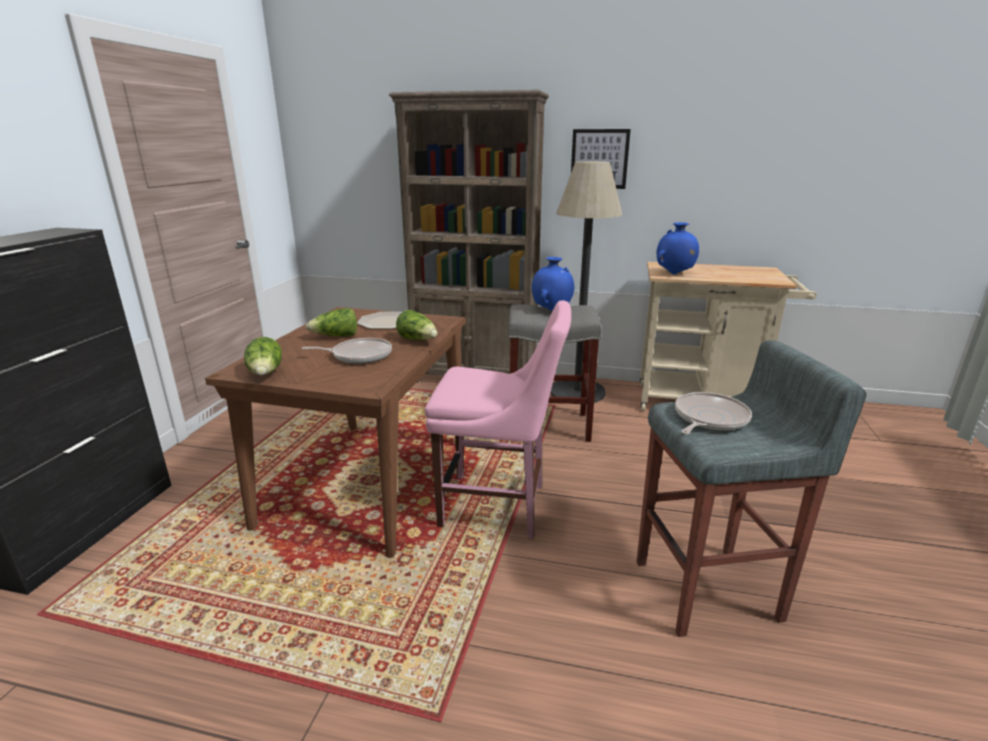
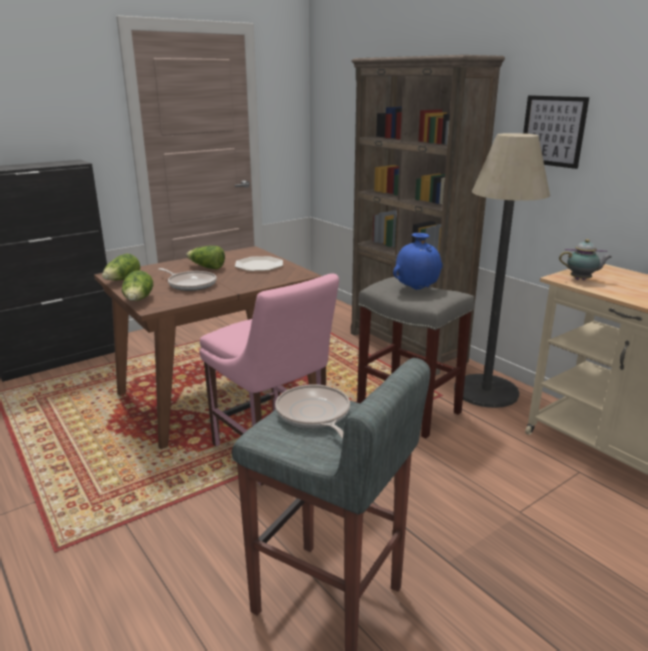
camera: 40 degrees right, 0 degrees up
(418, 340) = (248, 284): lettuce -> lettuce (138, 300)
(674, 274) = (582, 280): blue vase -> teapot
(708, 419) = (314, 415): frying pan -> frying pan turned 105 degrees counterclockwise

